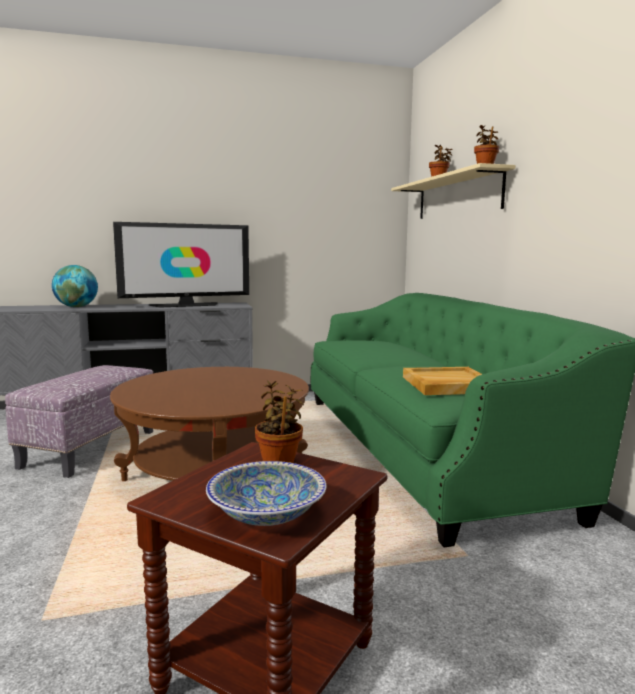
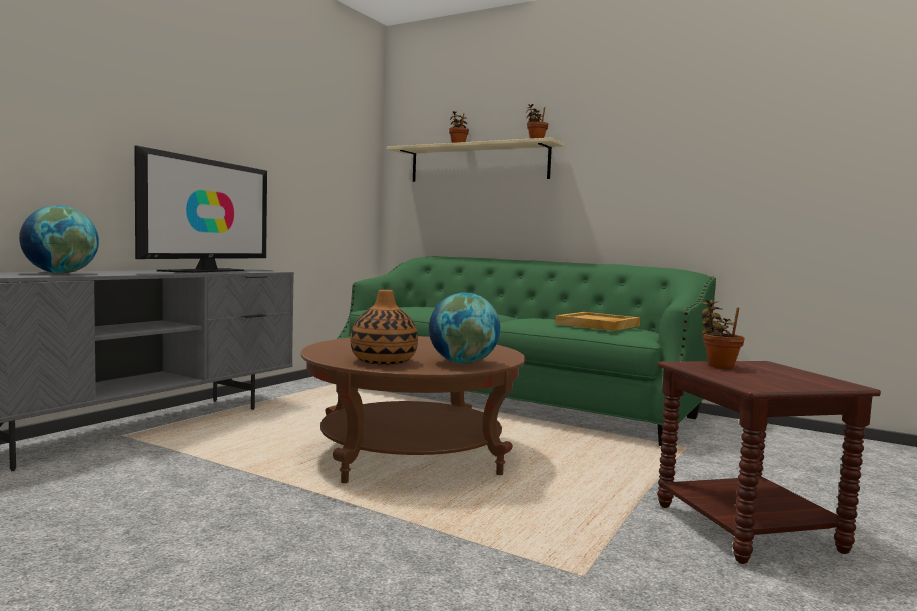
camera: 45 degrees left, 5 degrees down
(90, 448) = (206, 472): ottoman -> none
(150, 393) = (383, 362): none -> vase
(193, 405) = (463, 363): none -> globe
(267, 514) = (809, 381): bowl -> none

